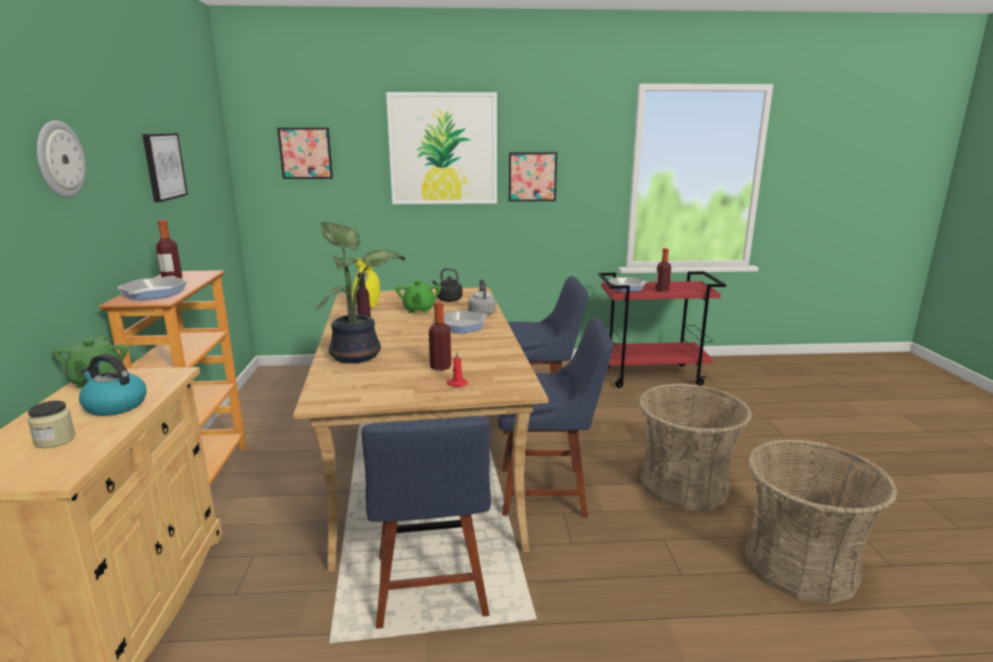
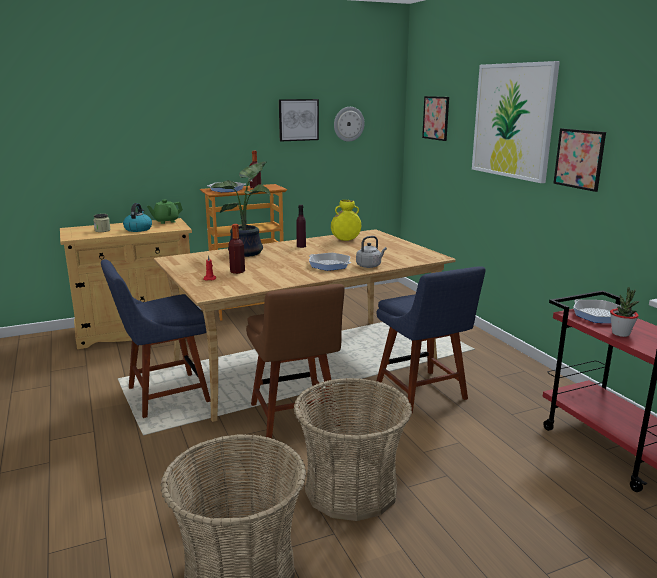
camera: 70 degrees right, 0 degrees up
(59, 159) = (194, 111): wall clock -> wall clock (348, 124)
(419, 310) = (357, 250): green teapot -> none
(448, 300) = (394, 253): black kettle -> none
(548, 491) = (295, 418): blue chair -> brown chair
(662, 290) = (620, 333): bottle -> potted plant

